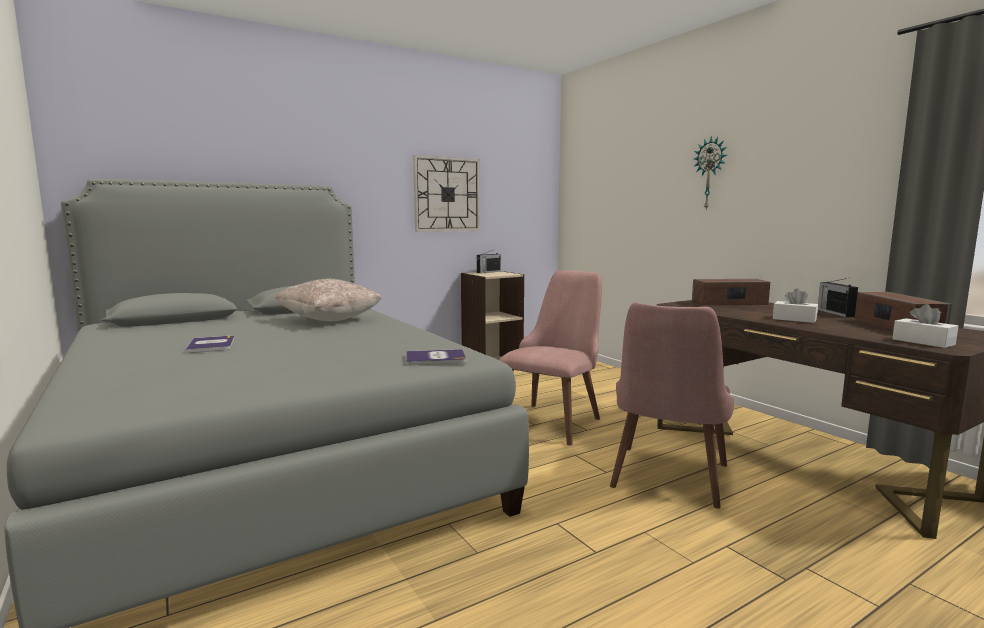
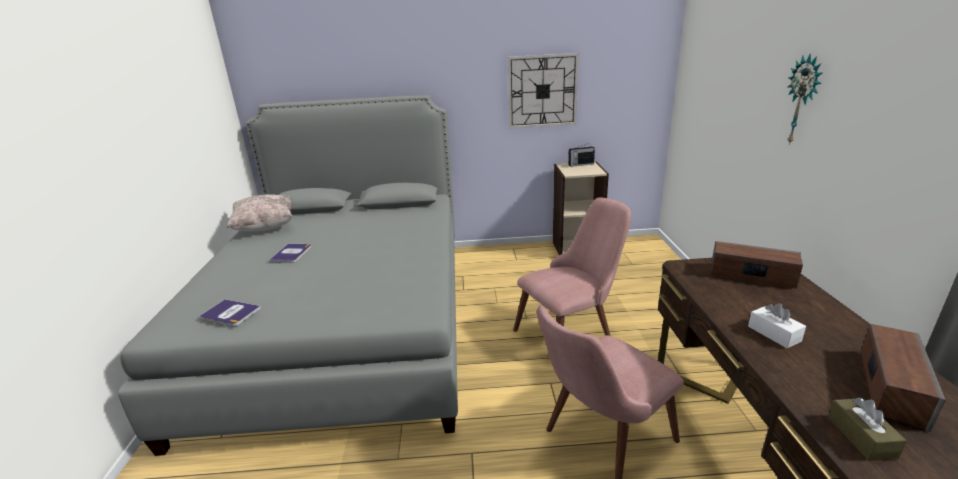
camera: 30 degrees right, 15 degrees up
(329, 320) = (395, 226): beige pillow -> beige pillow (265, 227)
(435, 358) = (396, 307): book -> book (230, 313)
(834, 313) = (857, 329): radio -> none
(923, 342) = (861, 437): white tissue box -> brown tissue box

